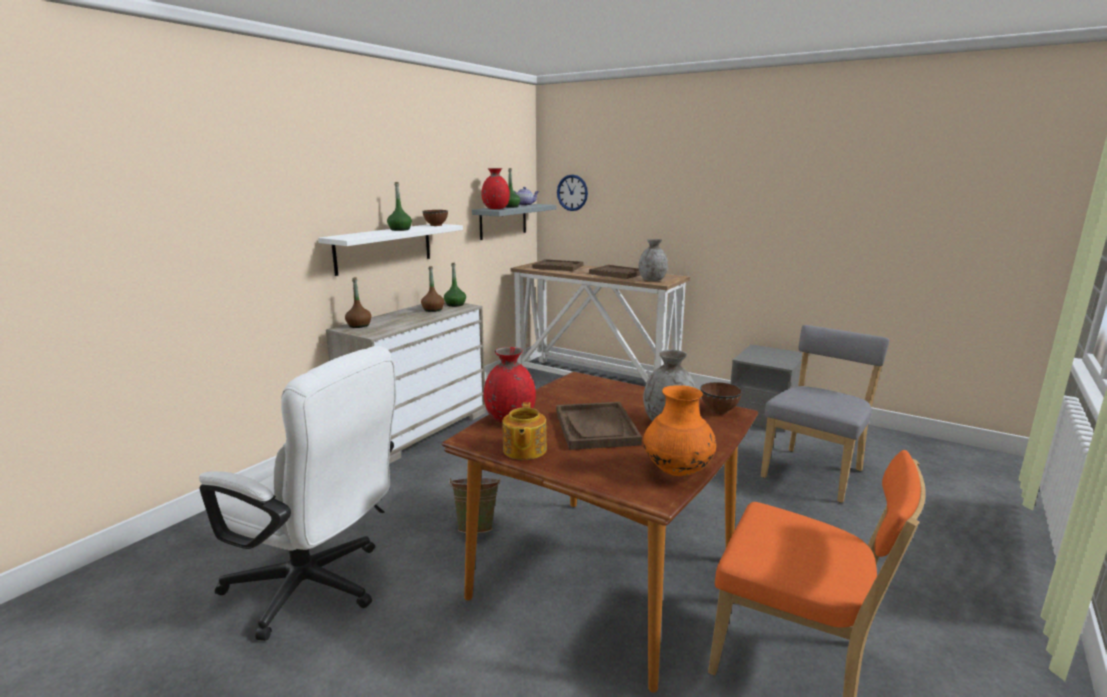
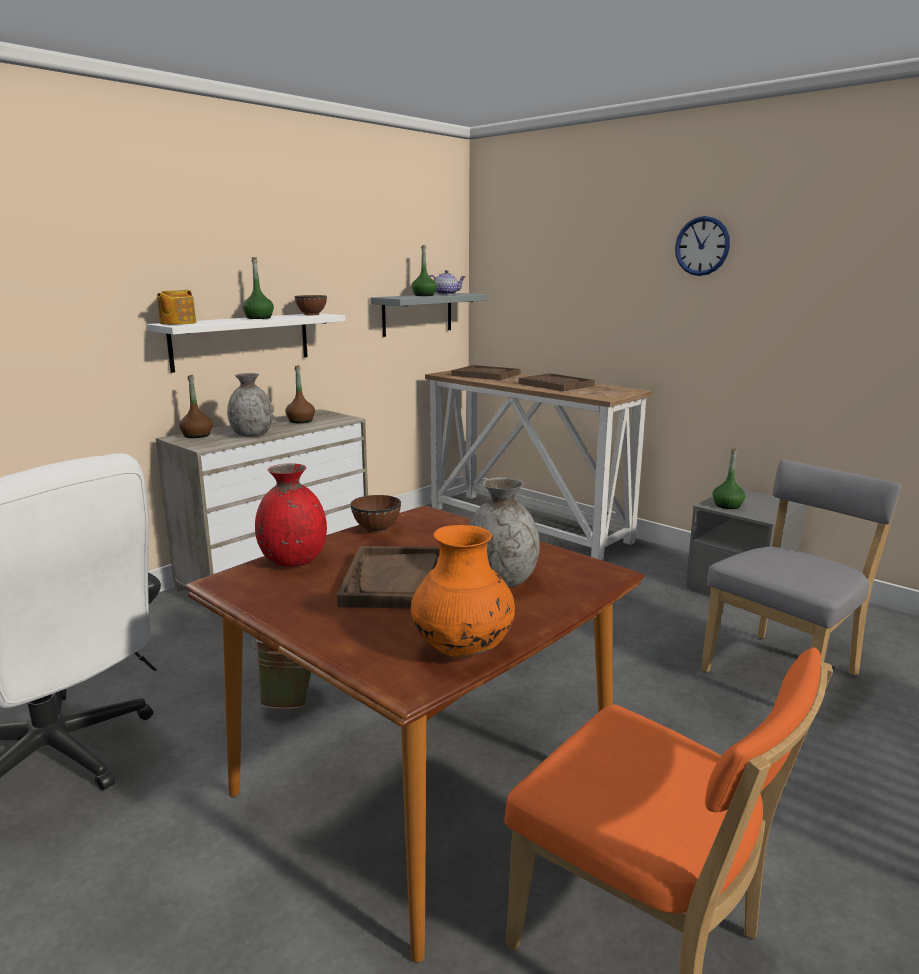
camera: 10 degrees right, 0 degrees up
(455, 305) = (332, 416): green bottle -> green bottle (727, 505)
(495, 209) = (400, 297): red vase -> none
(524, 450) = (278, 603): teapot -> teapot (177, 323)
(572, 192) = (510, 279): wall clock -> wall clock (702, 246)
(652, 280) = (596, 394): grey vase -> grey vase (252, 435)
(719, 410) = (586, 569): brown bowl -> brown bowl (377, 530)

